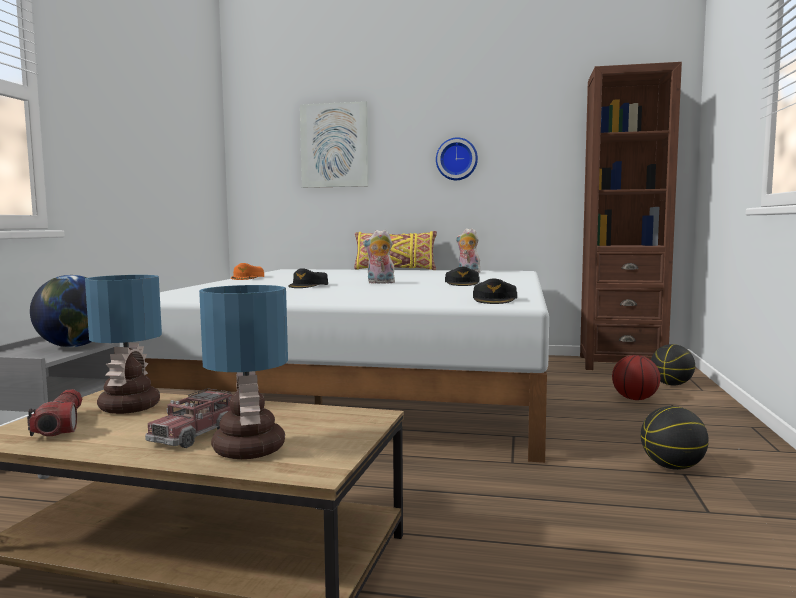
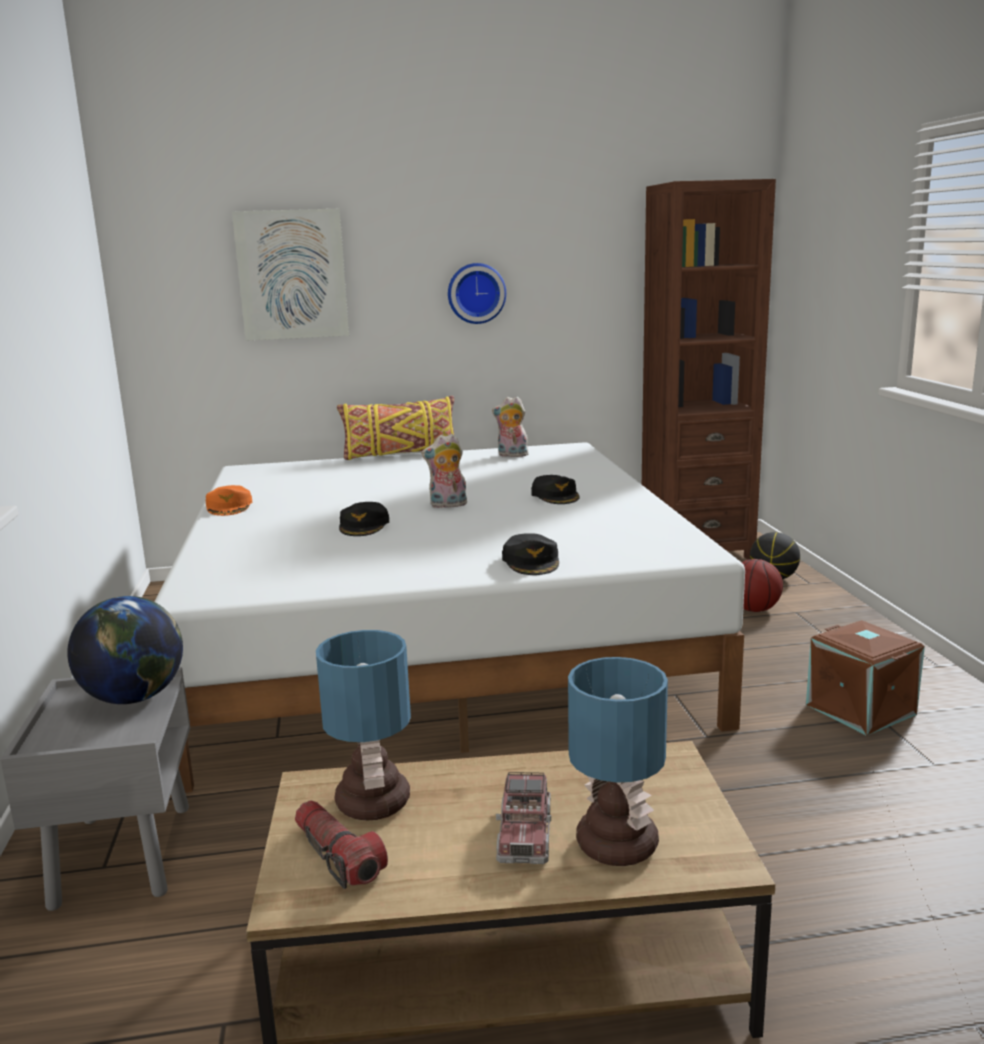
camera: 20 degrees left, 10 degrees up
(495, 300) = (660, 544): black cap -> black cap (531, 562)
(672, 467) = (862, 709): basketball -> brown storage box

